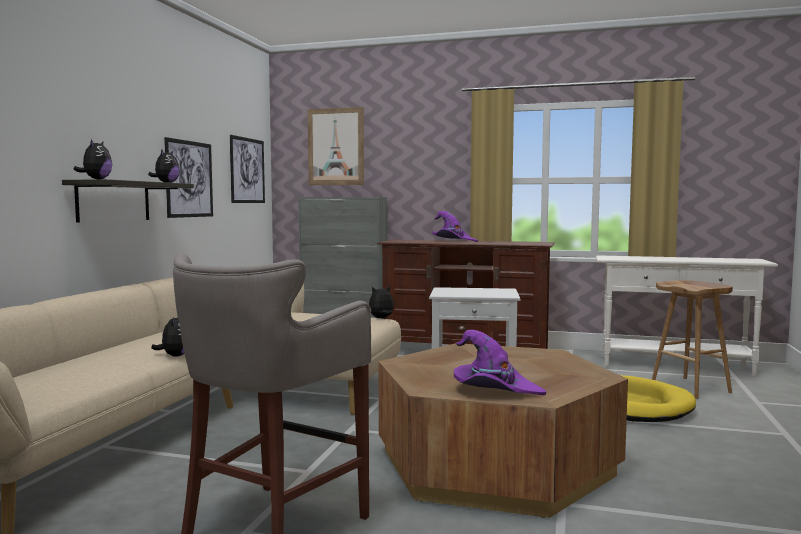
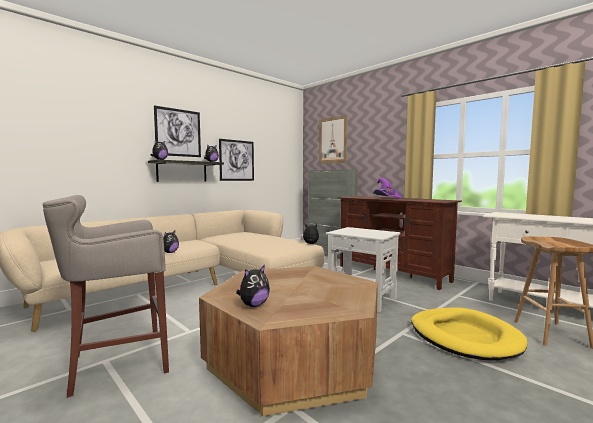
camera: 30 degrees right, 0 degrees up
(247, 170) = (282, 156): picture -> picture (178, 132)
(494, 390) = (253, 305): purple hat -> plush toy

